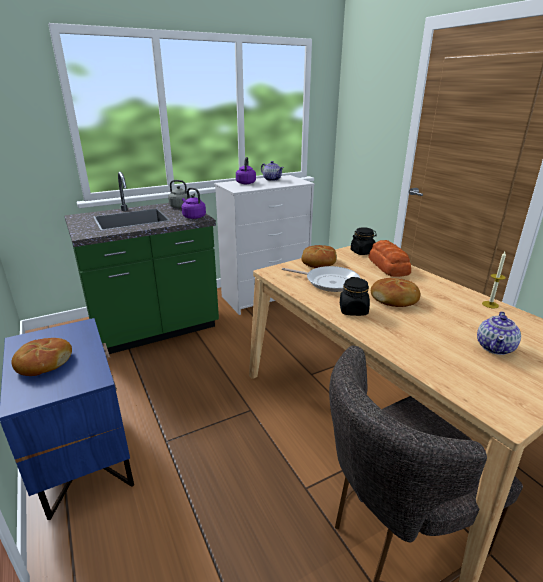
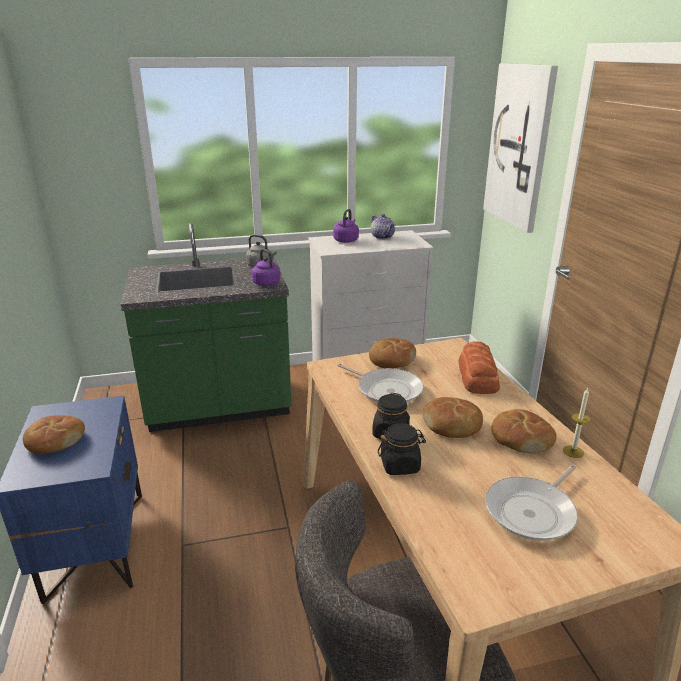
camera: 15 degrees right, 0 degrees up
(362, 252) = (458, 351): black jar -> black jar (400, 465)
(365, 106) = (519, 146): none -> picture
(449, 301) = (520, 439): none -> bread
(495, 347) = (533, 511): teapot -> frying pan

